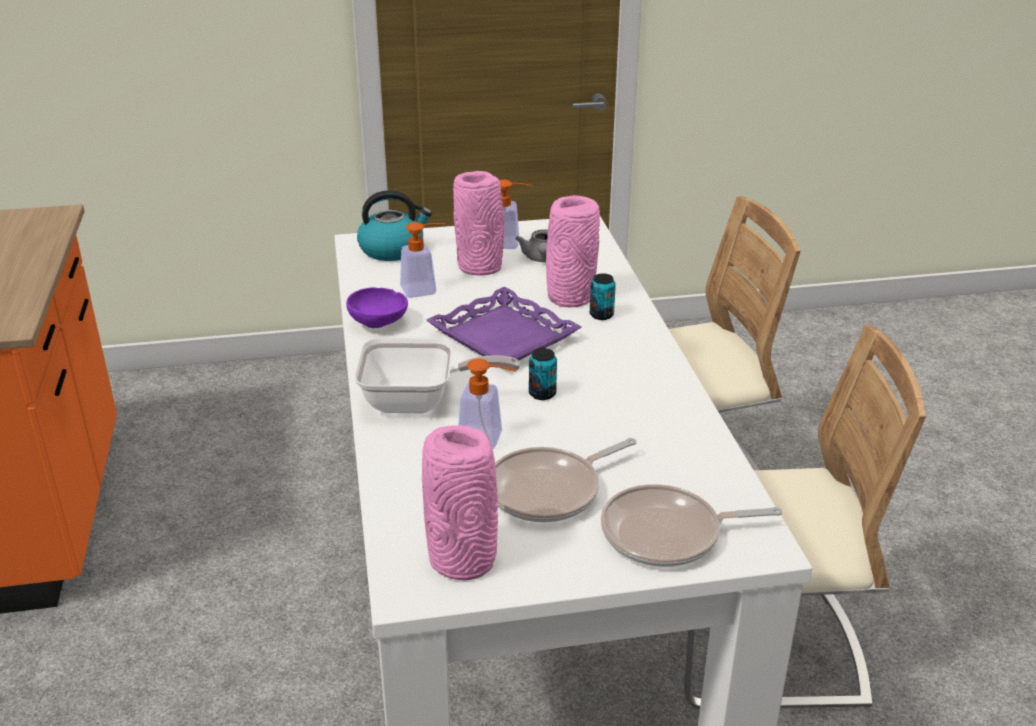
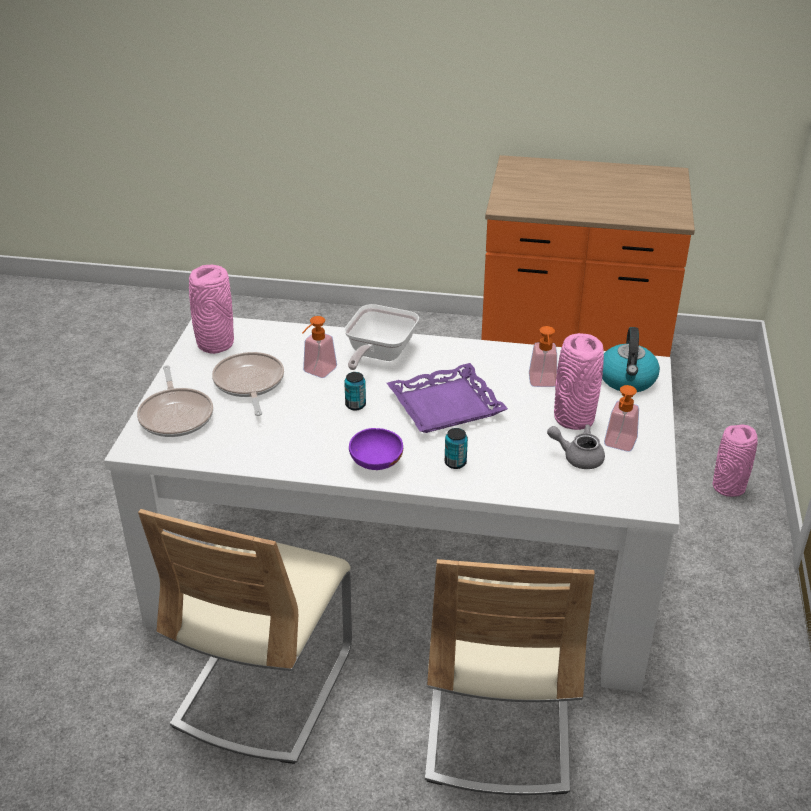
camera: 110 degrees right, 5 degrees up
(379, 323) = (494, 355): purple bowl -> purple bowl (376, 464)
(569, 297) = (495, 453): pink vase -> pink vase (728, 486)
(668, 534) = (176, 415): frying pan -> frying pan turned 150 degrees clockwise

